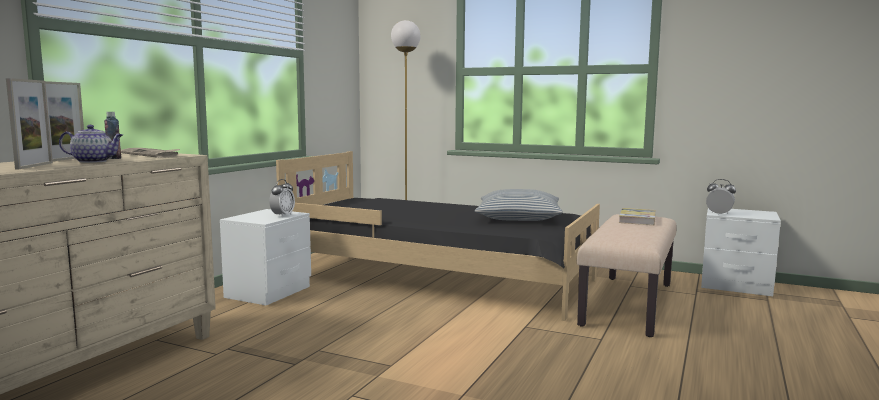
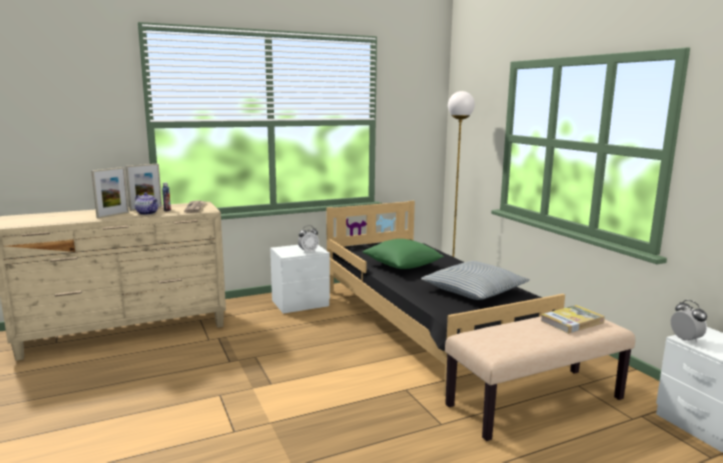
camera: 40 degrees right, 5 degrees up
(410, 213) = (402, 266): none -> green pillow

